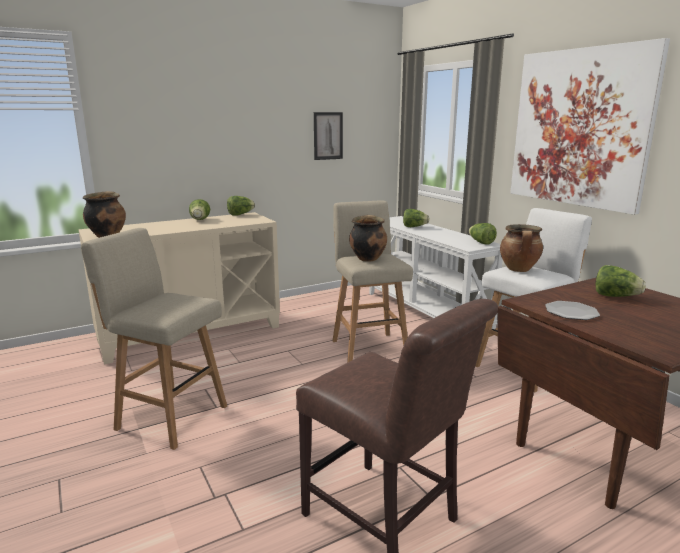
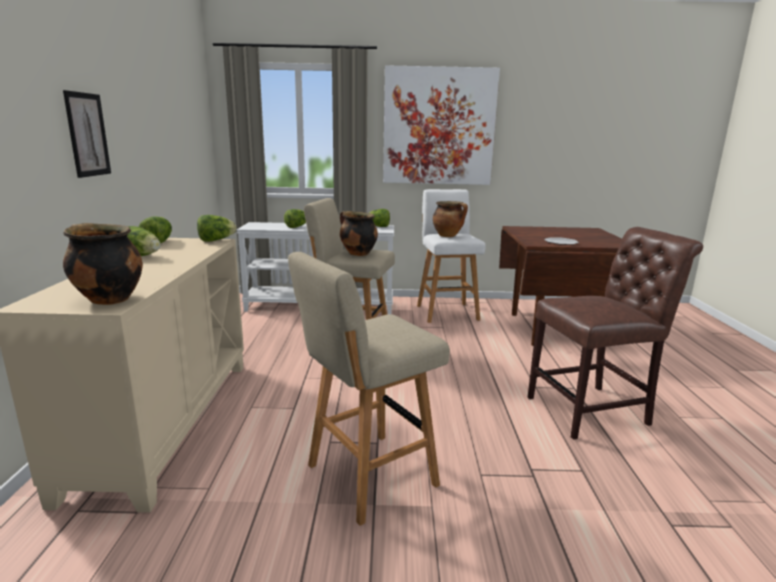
camera: 60 degrees left, 0 degrees up
(328, 136) = (176, 135): picture -> picture (87, 135)
(615, 296) = (542, 232): lettuce -> lettuce (216, 240)

